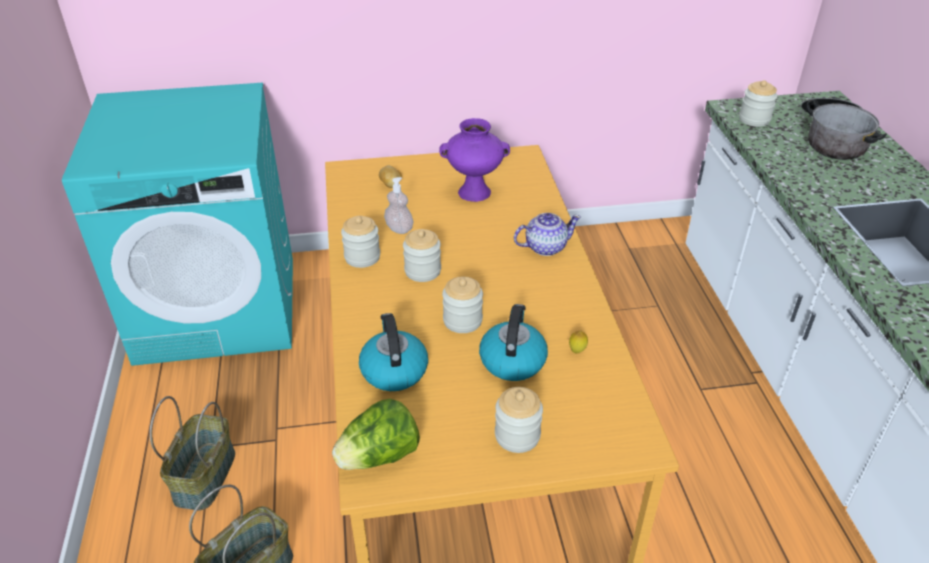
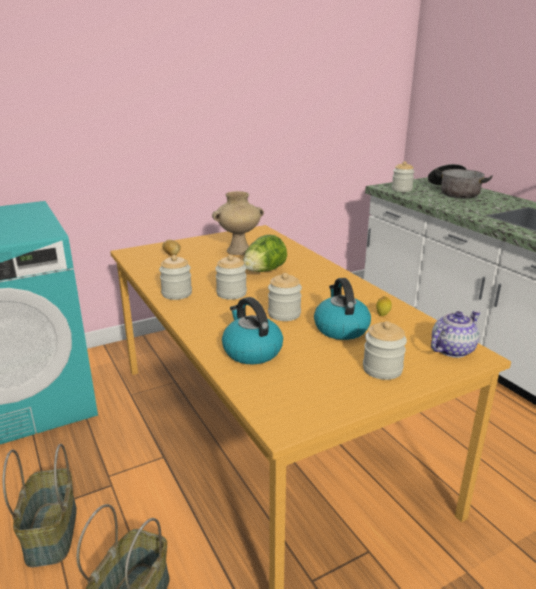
camera: 20 degrees left, 15 degrees down
(379, 456) = (281, 407): lettuce -> lettuce (264, 271)
(399, 229) = (196, 275): soap dispenser -> none
(475, 192) = (239, 250): purple vase -> beige vase
(545, 247) = (312, 269): teapot -> teapot (451, 350)

